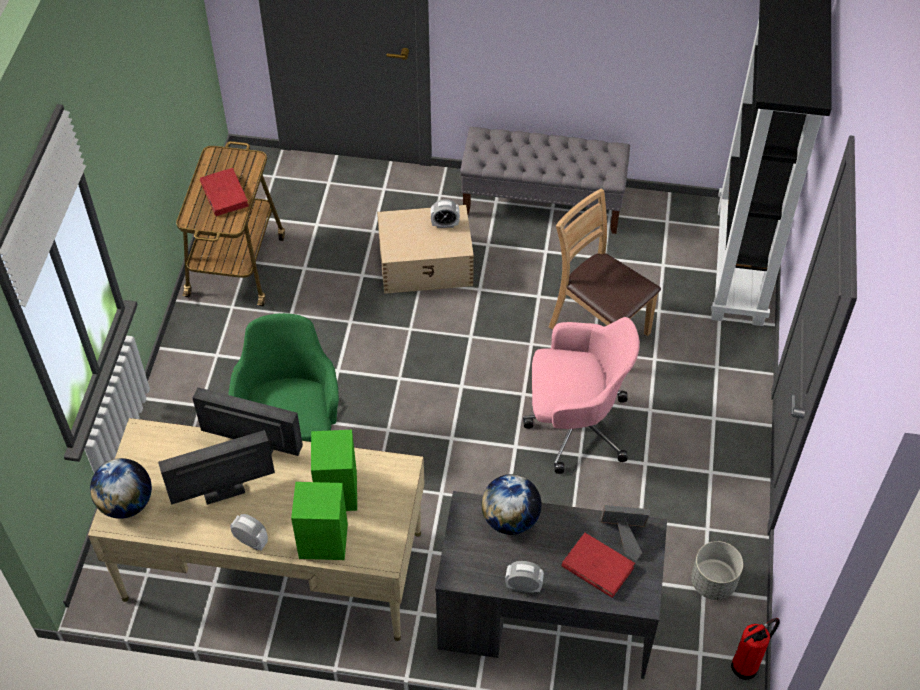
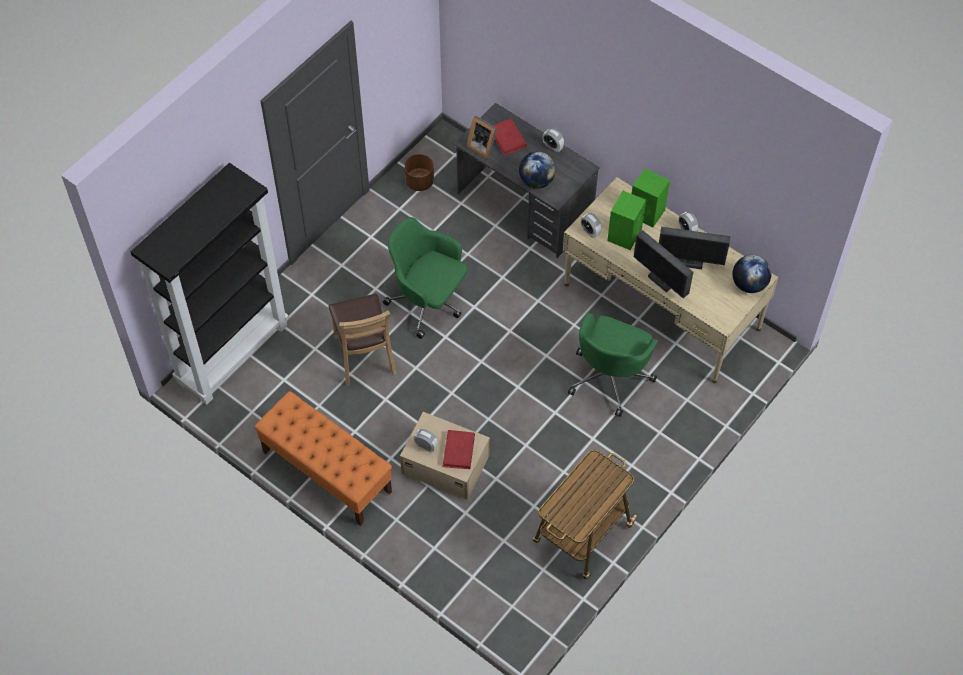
camera: 150 degrees left, 5 degrees up
(224, 194) = (587, 488): red book -> red book (458, 451)
(387, 473) = (590, 232): none -> alarm clock
(543, 204) = (326, 472): grey bench -> orange bench
(574, 425) = (428, 302): pink office chair -> green office chair
(713, 582) = (419, 182): grey planter -> brown planter
(747, 665) = (435, 138): fire extinguisher -> none

